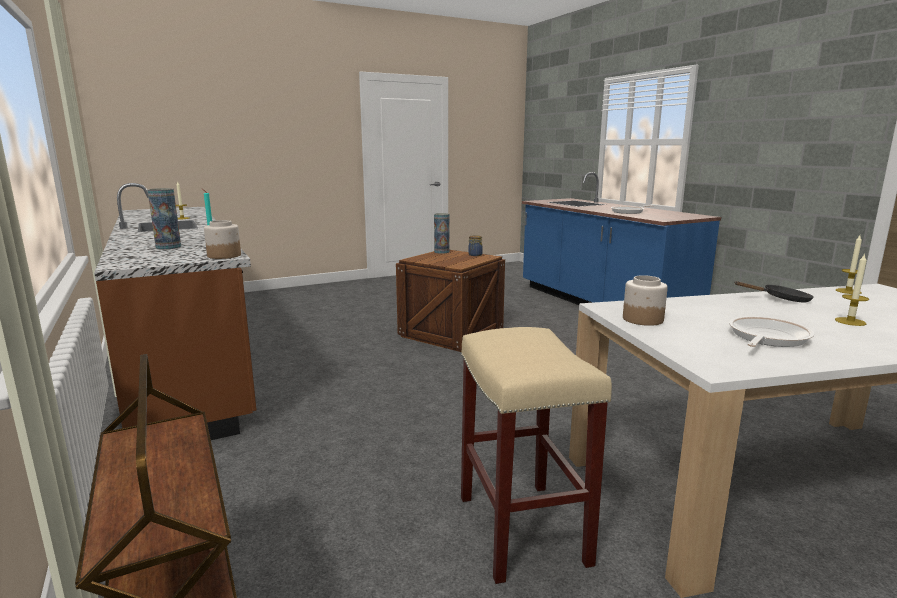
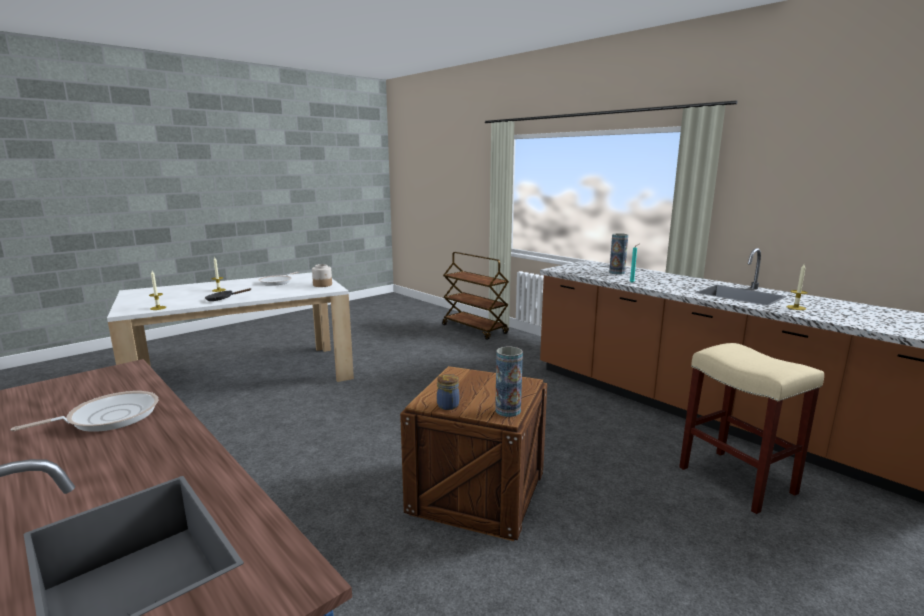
camera: 165 degrees right, 0 degrees up
(224, 256) = (559, 269): jar -> none
(520, 528) = (382, 355): beige stool -> beige stool (738, 480)

